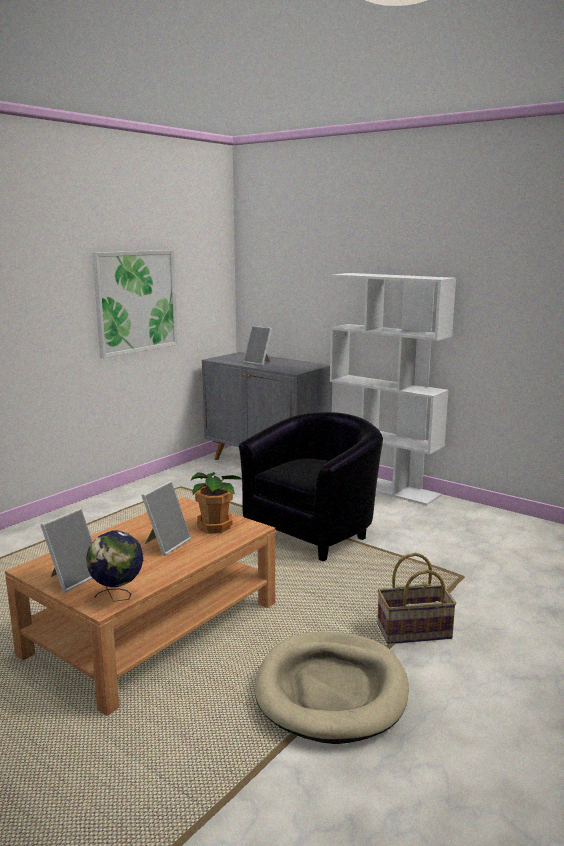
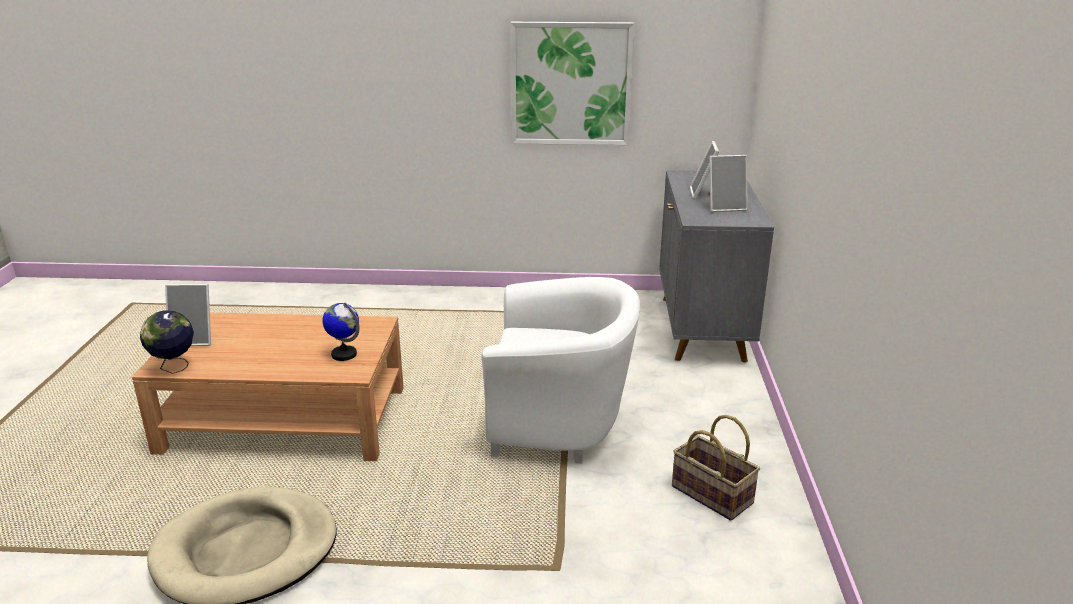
camera: 55 degrees right, 10 degrees up
(166, 544) = (285, 348): picture frame -> picture frame (725, 207)
(215, 526) = (344, 354): potted plant -> globe
(314, 531) = (560, 425): black armchair -> white armchair
(383, 487) = (750, 426): white bookcase -> none
(414, 632) = (390, 570): basket -> basket (710, 495)

